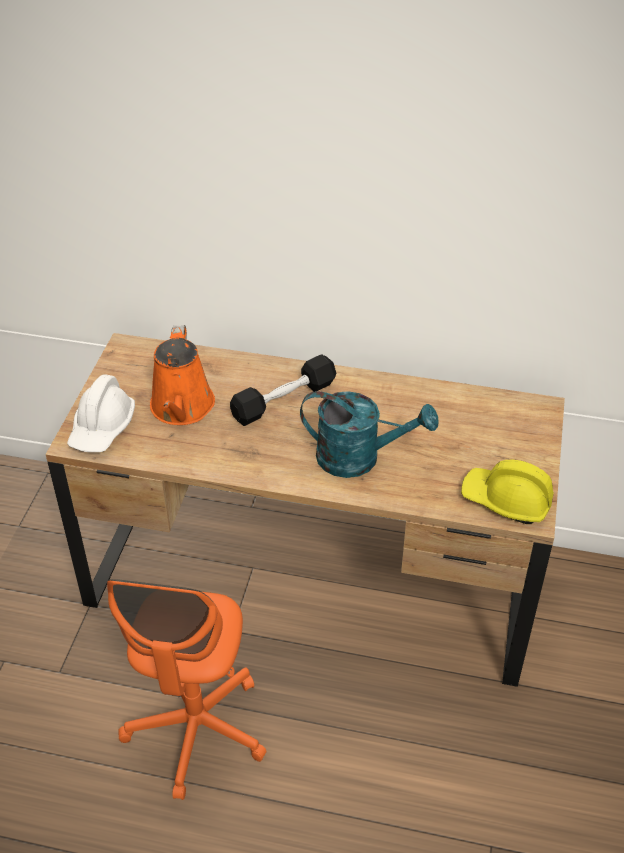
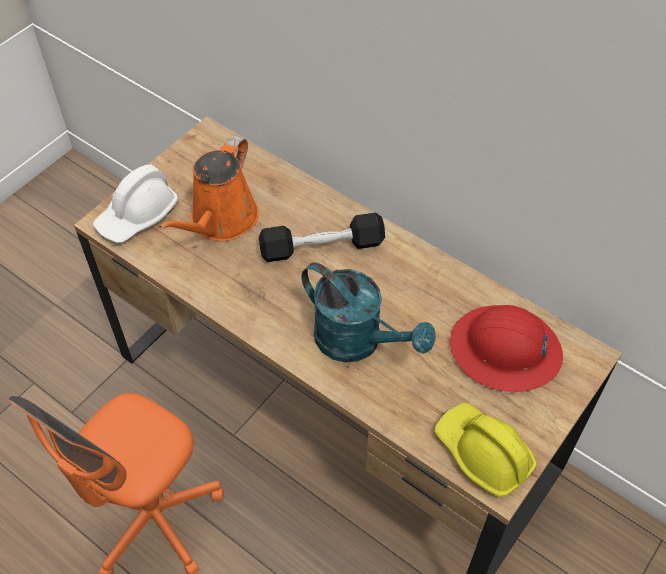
camera: 25 degrees right, 10 degrees up
(478, 425) = (505, 350): none -> red hard hat

